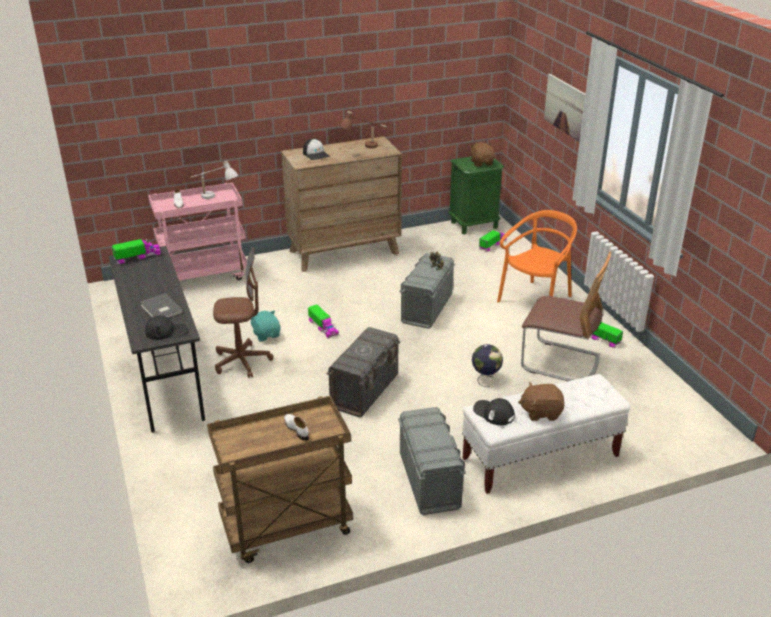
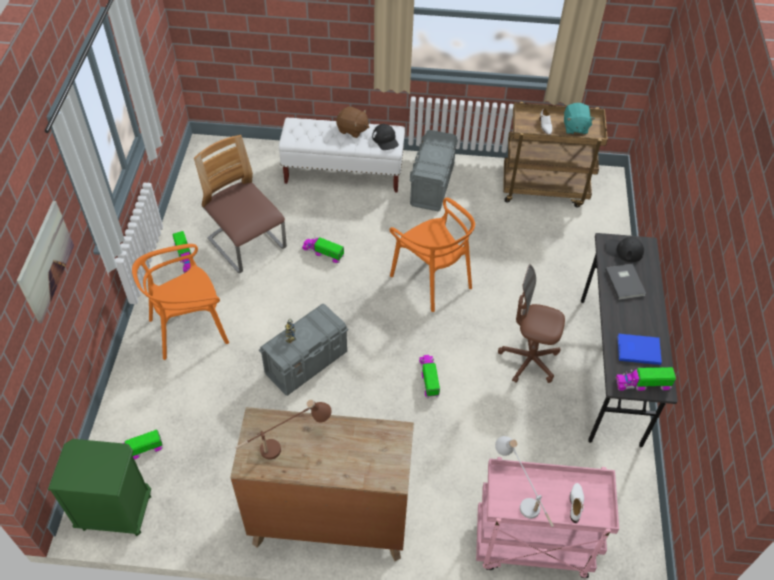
camera: 155 degrees left, 20 degrees up
(144, 273) = (637, 349): none -> blue book
(266, 335) = (491, 391): turquoise plush toy -> turquoise plush toy (575, 127)
(316, 154) = (363, 456): cap -> none
(365, 391) = (432, 279): grey storage box -> orange chair
(482, 163) = (87, 461): brown plush toy -> none
(485, 379) = (323, 253): globe -> toy truck

